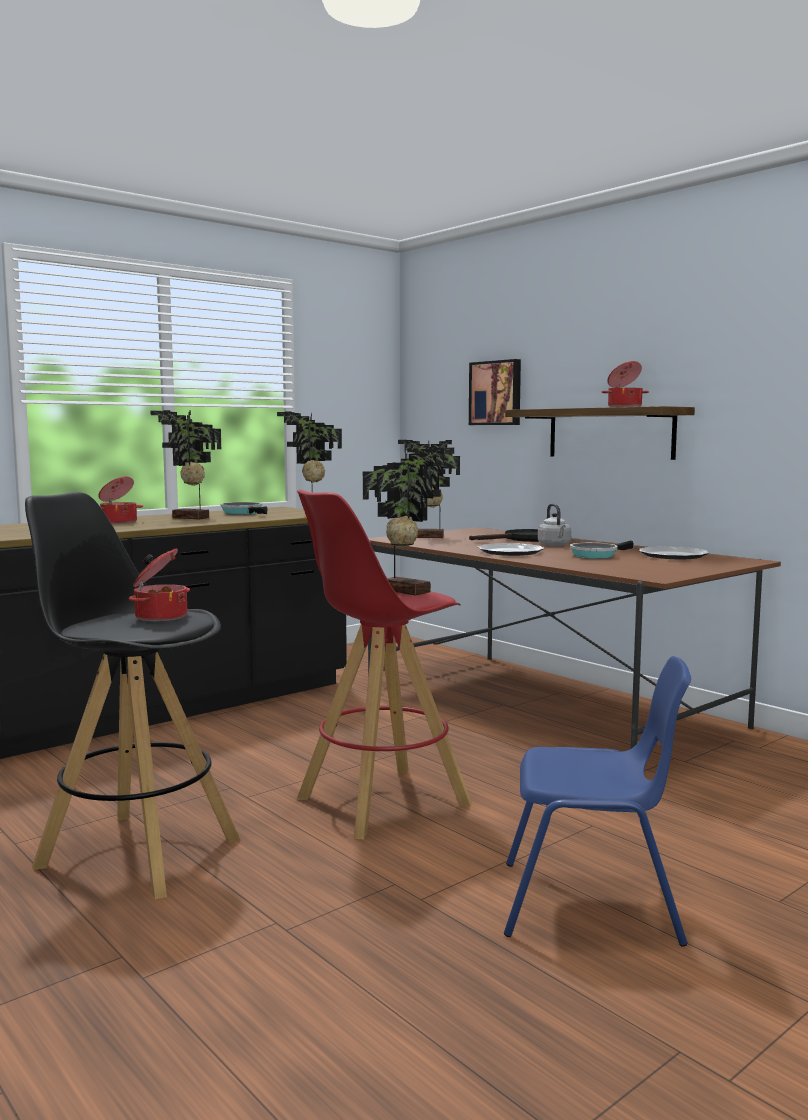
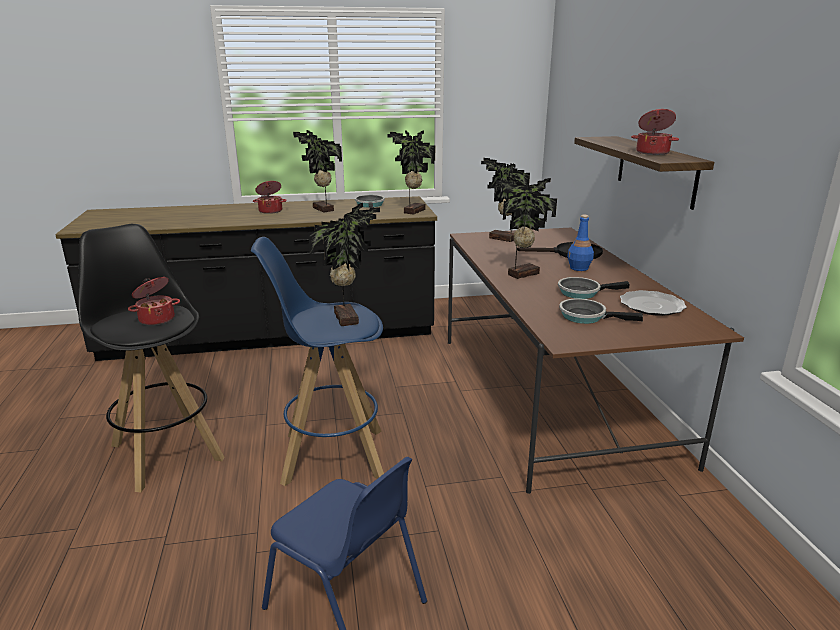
camera: 30 degrees right, 15 degrees up
(381, 802) = (332, 456): red stool -> blue stool
(496, 393) = (595, 113): picture -> none
(510, 552) = (521, 274): plate -> potted plant
(555, 545) = (579, 268): grey kettle -> blue bottle
(637, 565) = (586, 316): none -> frying pan

